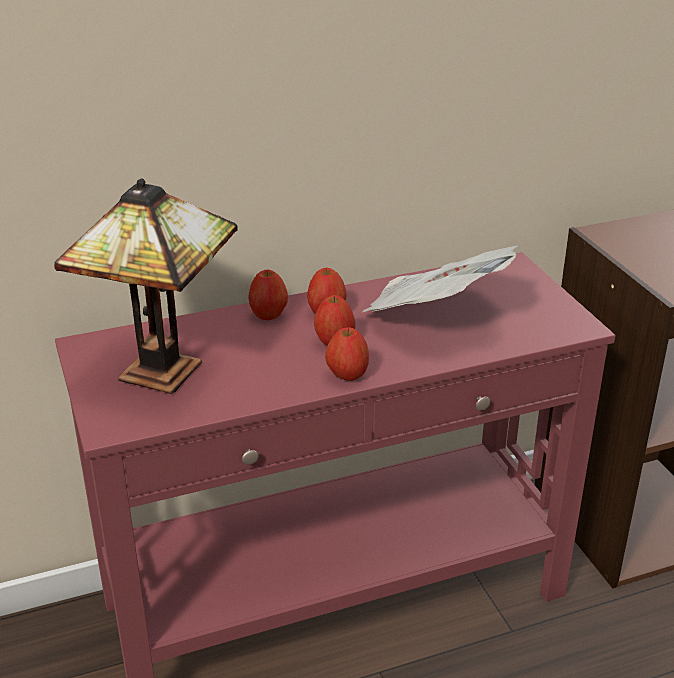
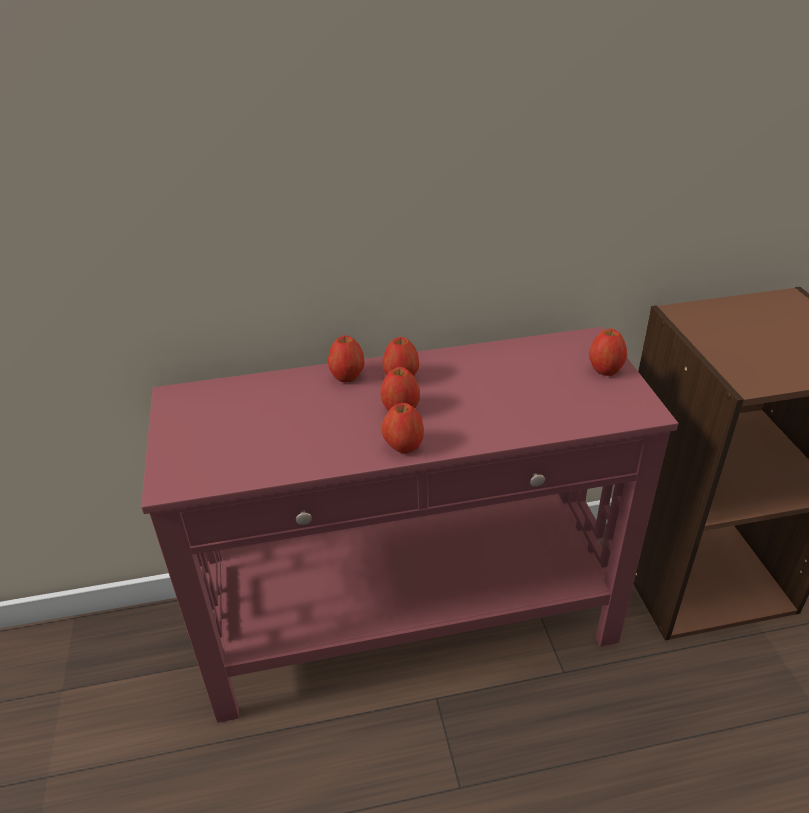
camera: 10 degrees right, 5 degrees up
(167, 370) = (240, 428): table lamp -> none
(435, 314) = (504, 387): newspaper -> none
(533, 292) = (605, 370): none -> apple

